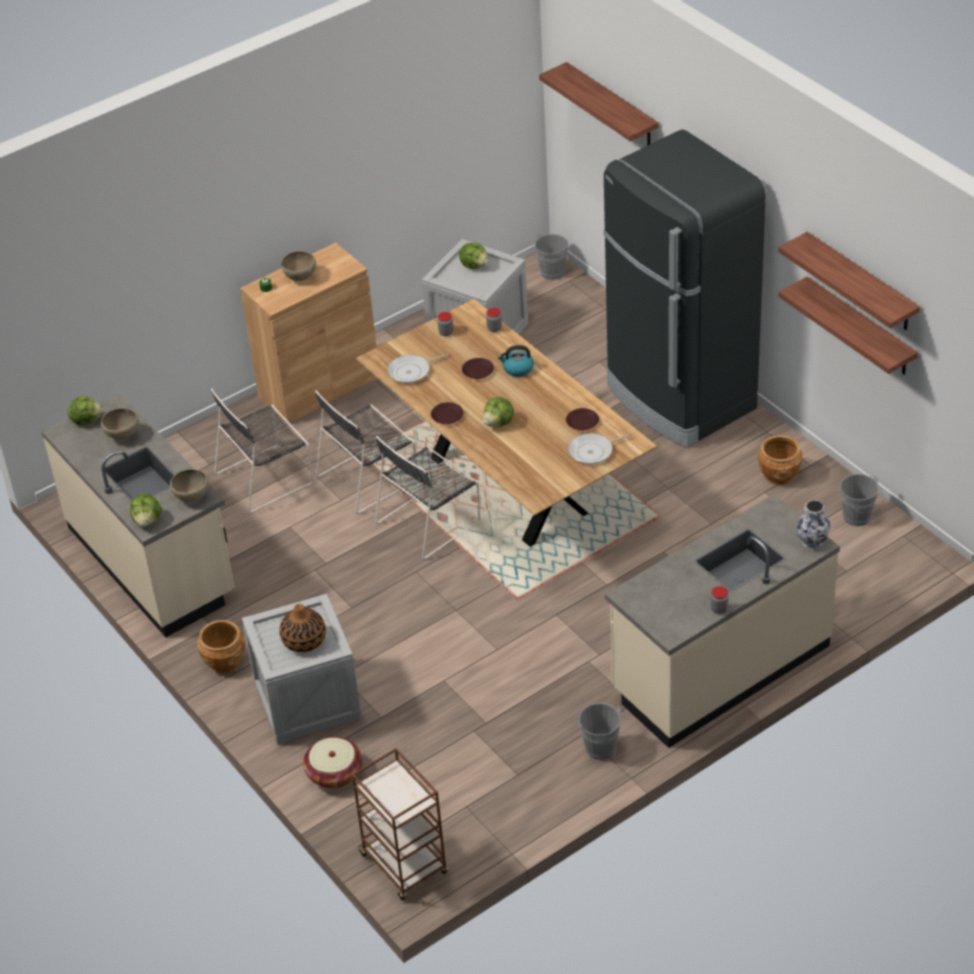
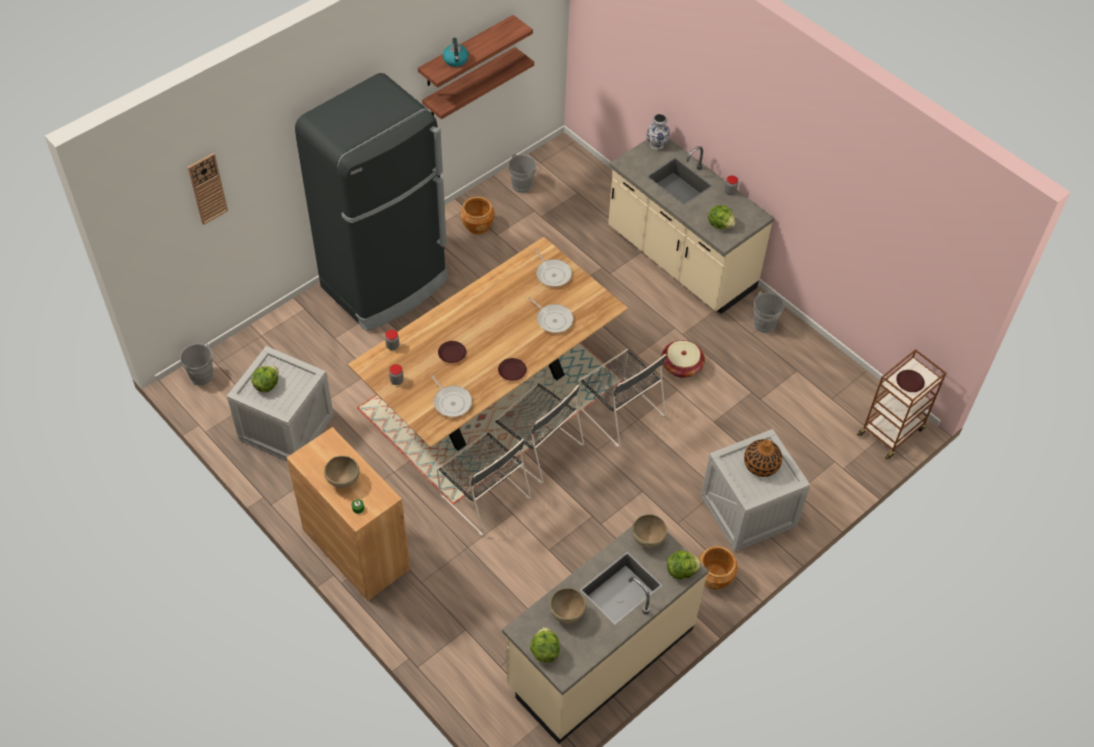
camera: 100 degrees left, 10 degrees up
(267, 477) = (483, 577): black chair -> black chair (619, 409)
(334, 773) = (817, 484): basket -> basket (681, 366)
(499, 423) = (520, 335): lettuce -> lettuce (720, 224)
(517, 369) = (449, 327): kettle -> kettle (456, 60)
(521, 450) = (553, 319): none -> frying pan
(582, 422) = (518, 282): brown plate -> brown plate (909, 383)
(612, 106) = (207, 188): shelf -> wall clock

